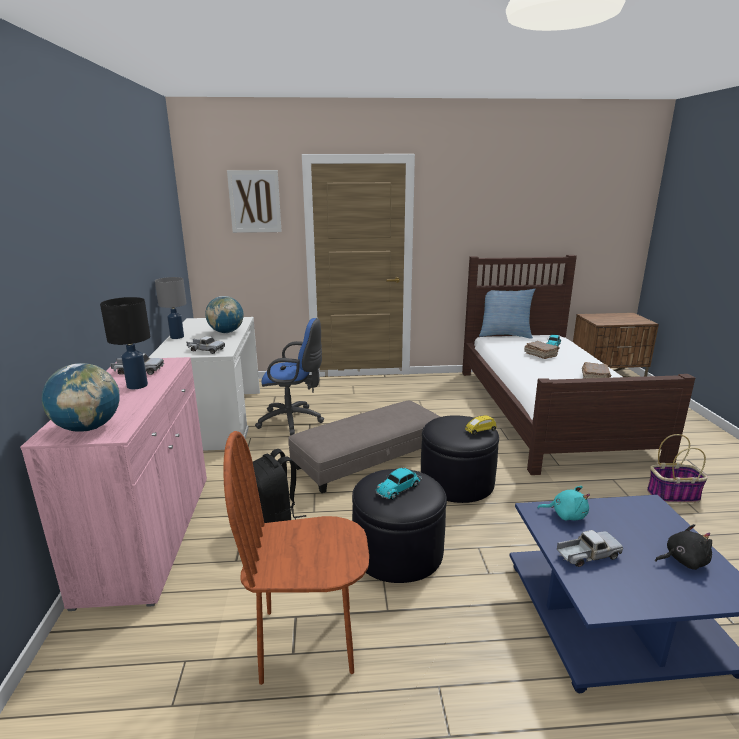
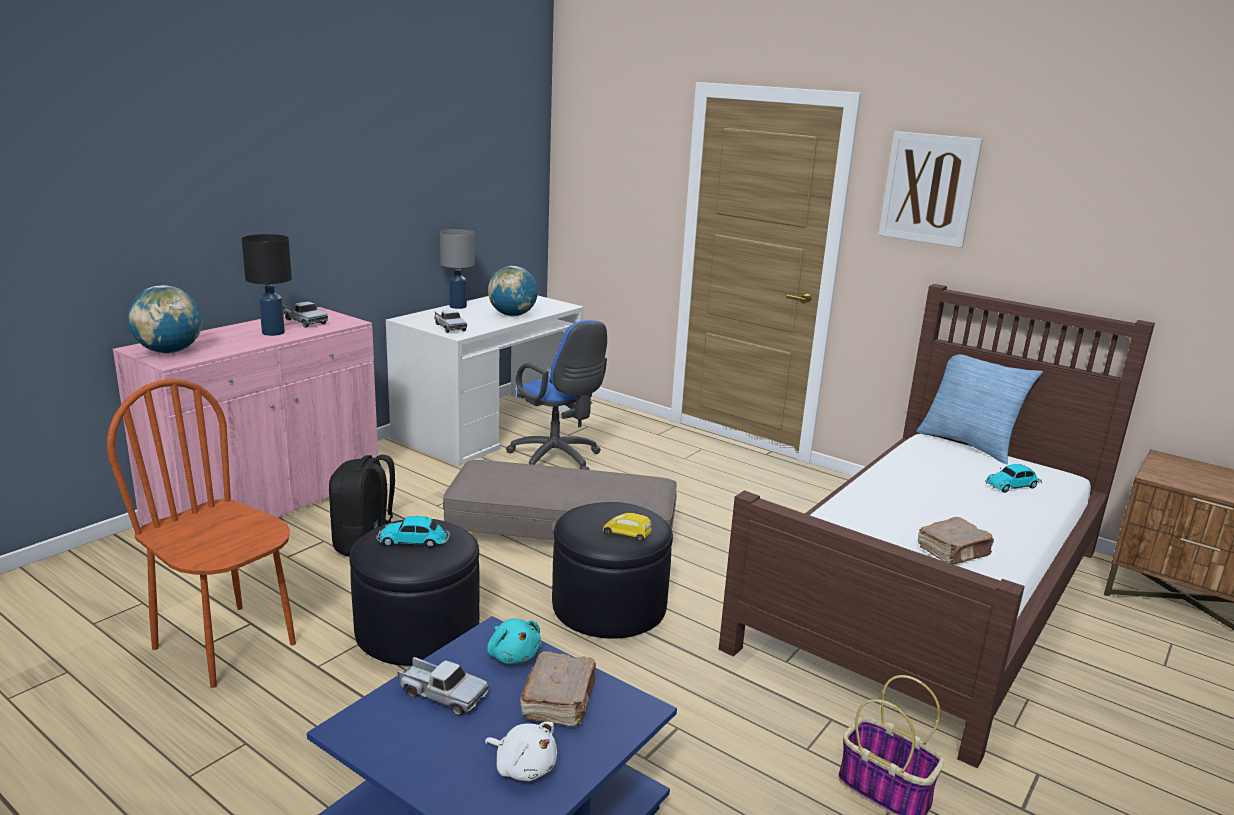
camera: 40 degrees right, 0 degrees up
(255, 201) = (631, 145): picture -> picture (929, 189)
(540, 355) = (949, 489): brown book -> brown book (560, 701)
(683, 560) = (523, 767): black plush toy -> white plush toy

